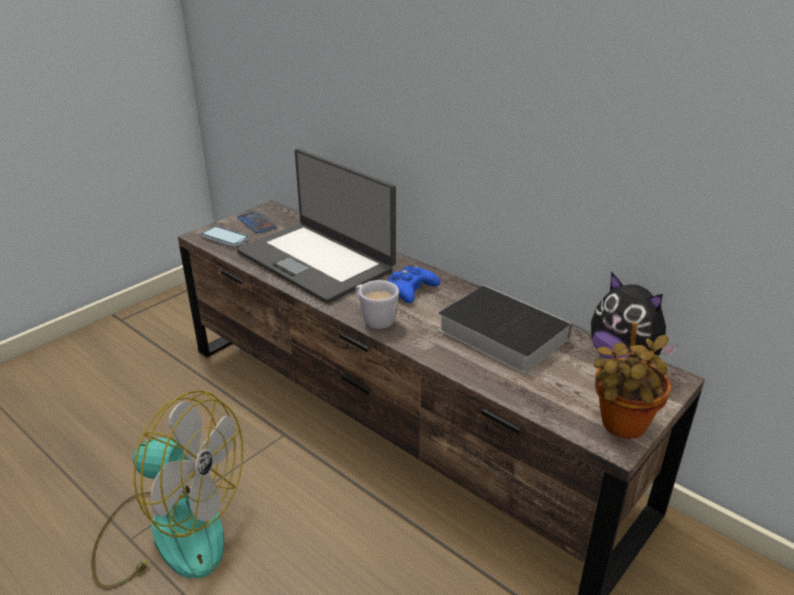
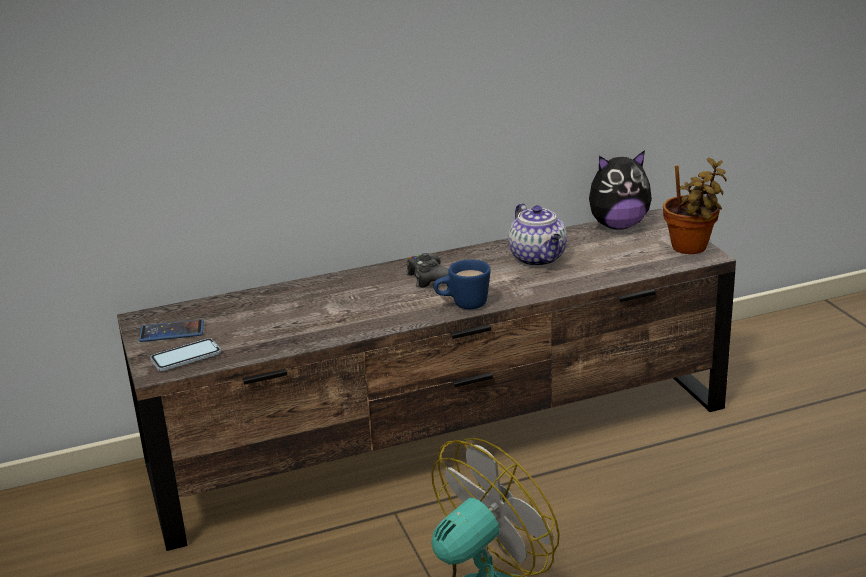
camera: 60 degrees left, 5 degrees down
(316, 260) = (314, 312): laptop -> none
(374, 319) = (462, 305): white mug -> blue mug
(411, 290) = (429, 278): blue game controller -> black game controller
(498, 333) = (539, 259): book -> teapot

